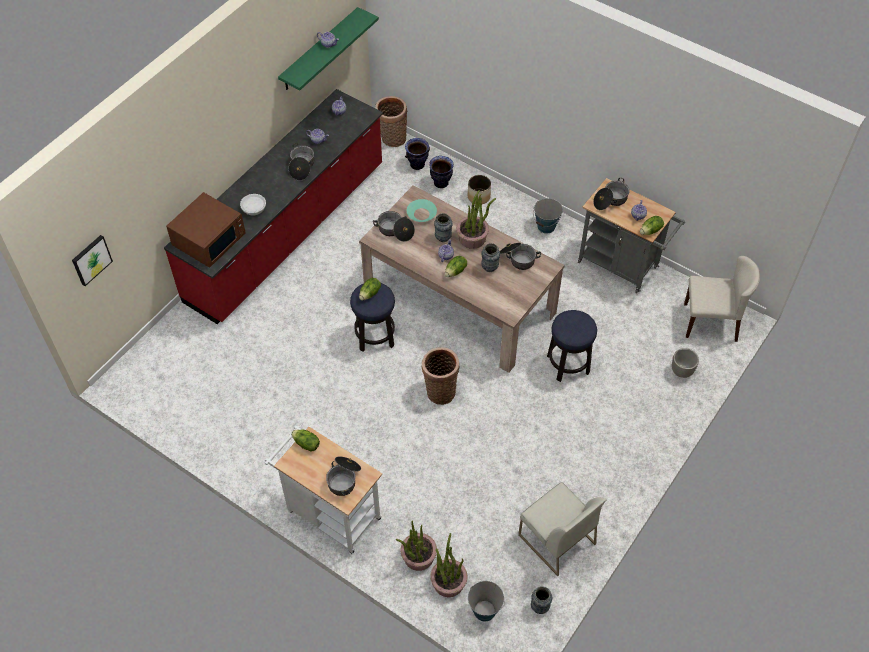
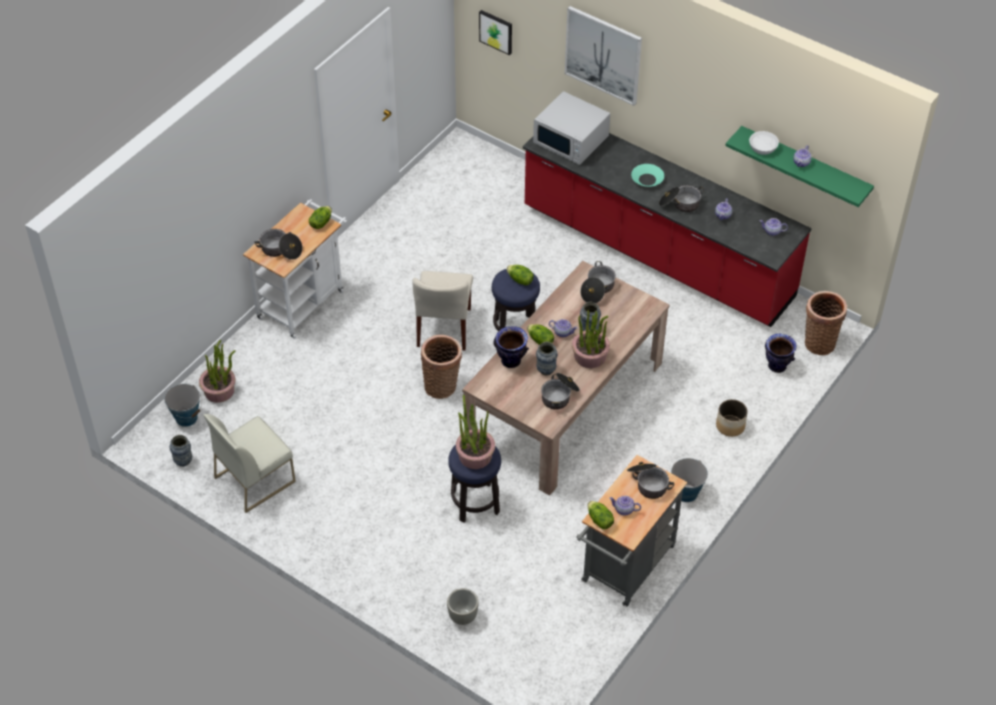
camera: 90 degrees right, 5 degrees down
(175, 158) = (603, 55): none -> picture
(209, 239) = (571, 140): brown microwave -> white microwave
(254, 209) = (615, 170): white bowl -> white bowl (762, 148)
(418, 557) = (249, 368): potted plant -> potted plant (475, 455)
(421, 214) = (624, 312): turquoise bowl -> turquoise bowl (647, 179)
(441, 183) = (748, 389): vase -> vase (510, 361)
(711, 322) = (538, 658): beige chair -> beige chair (444, 328)

